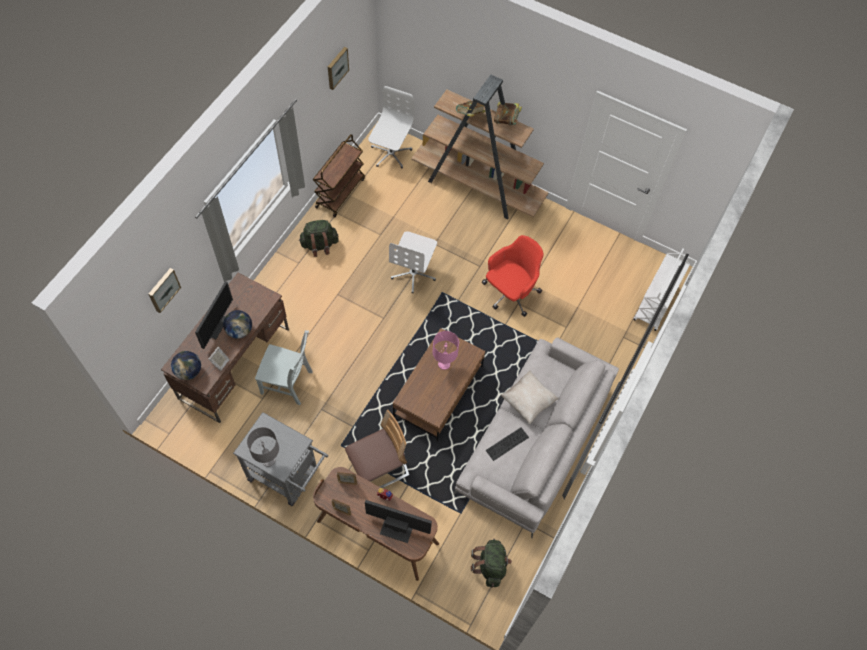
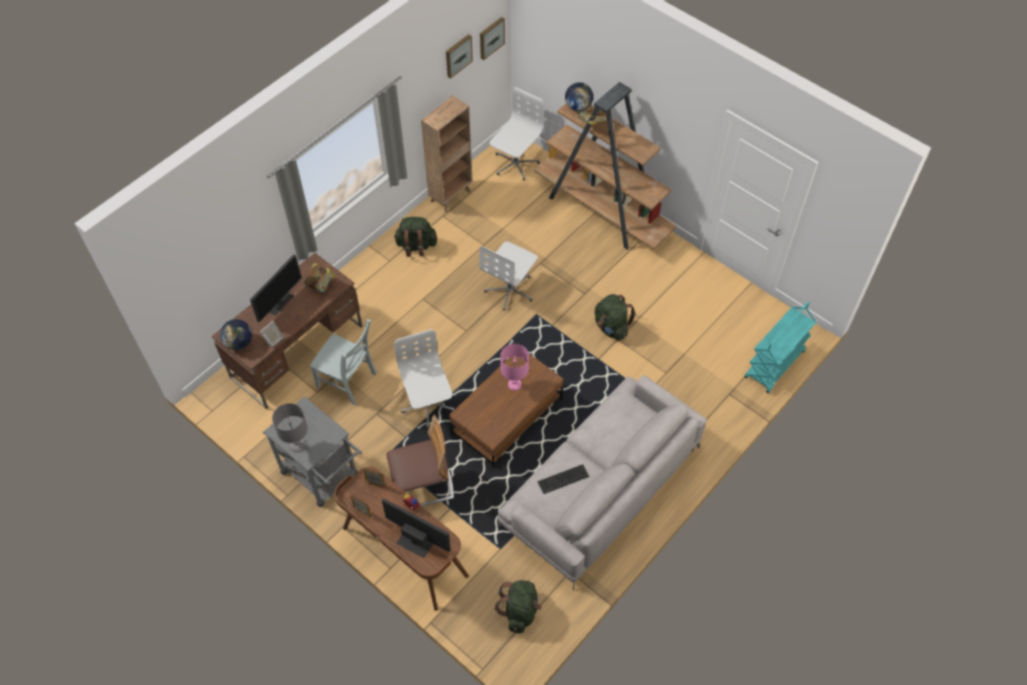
camera: 15 degrees right, 5 degrees down
(163, 289) = (225, 249): picture -> picture (491, 37)
(239, 330) = (301, 311): globe -> globe (578, 107)
(340, 192) = (451, 195): brown cart -> brown bookcase
(365, 393) = (427, 405): none -> white office chair
(506, 120) = (632, 135): book -> book (321, 285)
(510, 293) = (611, 327): red office chair -> green backpack
(528, 401) = (597, 439): beige pillow -> none
(655, 304) = (774, 365): white cart -> turquoise cart

